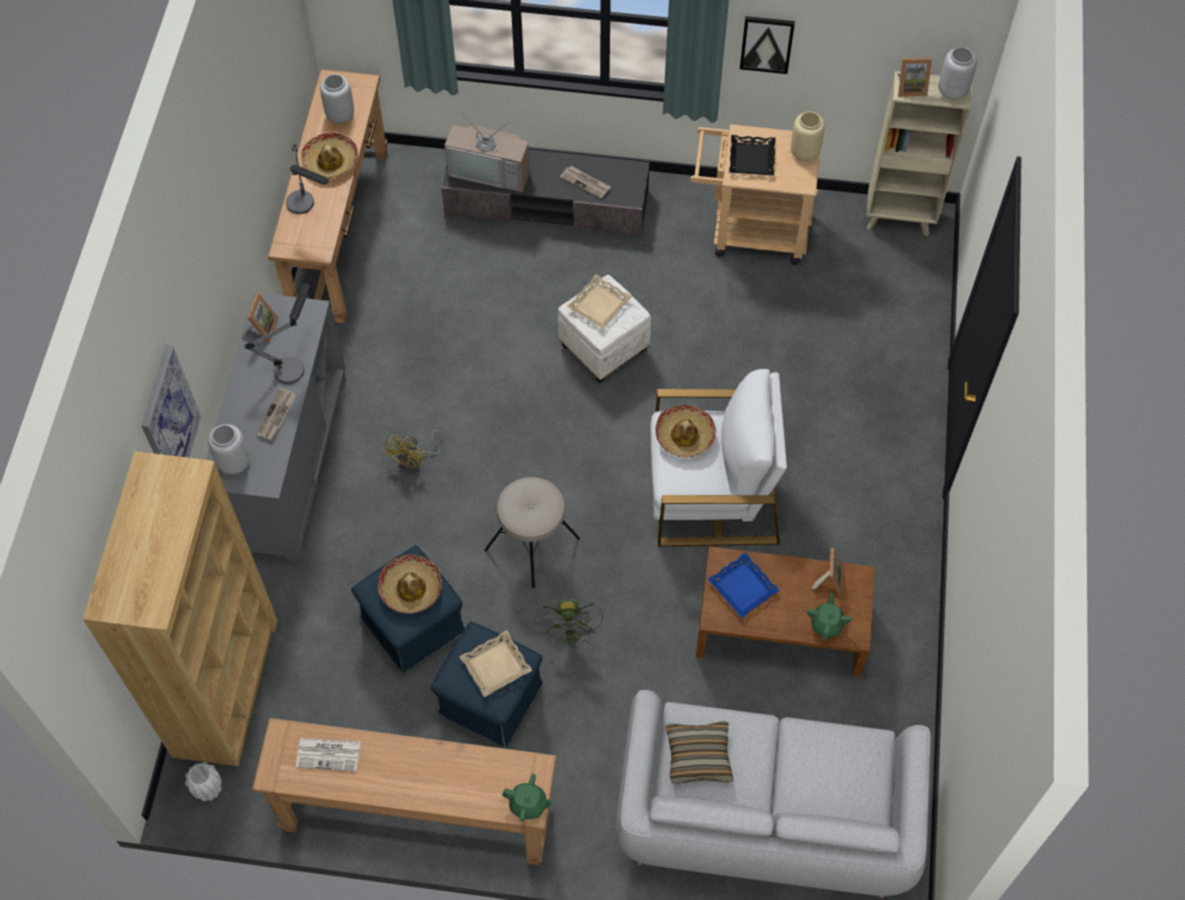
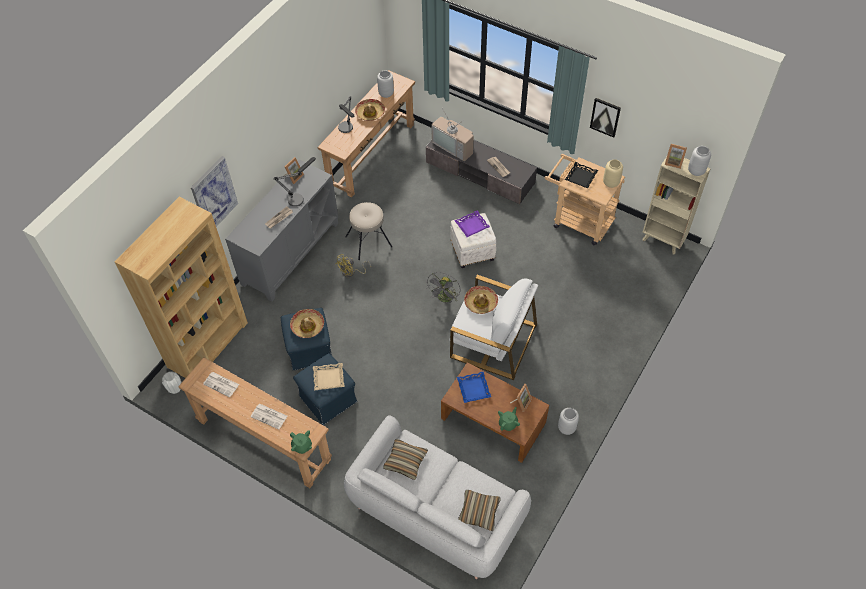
camera: 25 degrees right, 5 degrees down
(234, 464) = (247, 233): grey vase -> grey vase (566, 428)
(444, 776) = (269, 416): none -> newspaper
(533, 544) = (387, 333): beige stool -> beige stool (369, 242)
(570, 636) = (383, 384): grey fan -> grey fan (444, 299)
(599, 305) = (472, 226): beige tray -> purple tray
(857, 790) = (479, 512): none -> pillow

